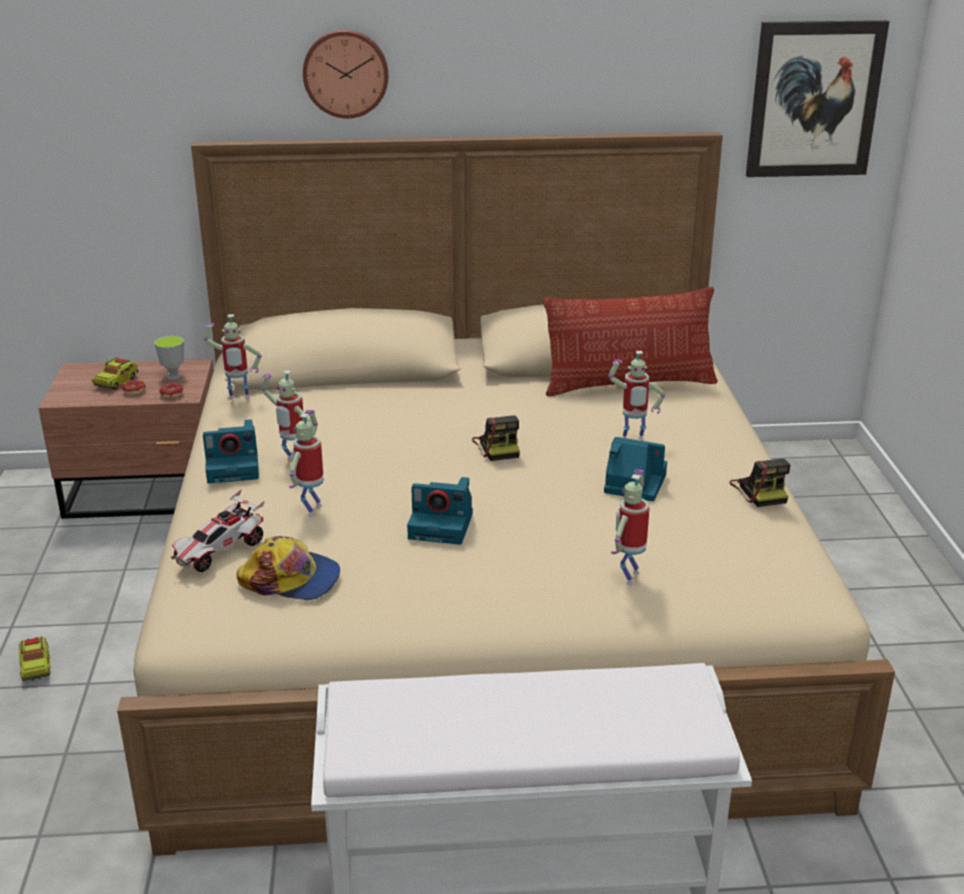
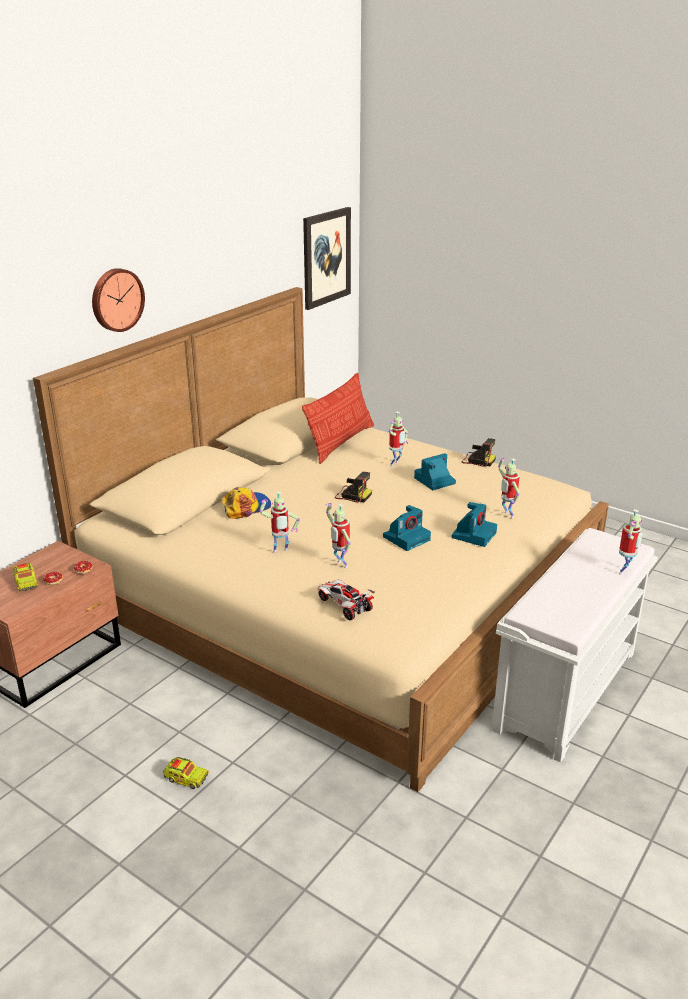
camera: 50 degrees left, 0 degrees up
(173, 376) = (57, 561): cup -> none
(220, 551) = (344, 606): toy car -> toy car turned 150 degrees clockwise
(234, 467) = (257, 571): camera -> camera (474, 534)
(238, 399) = (173, 541): toy robot -> toy robot (624, 571)
(291, 579) = (401, 595): cap -> cap (246, 507)

